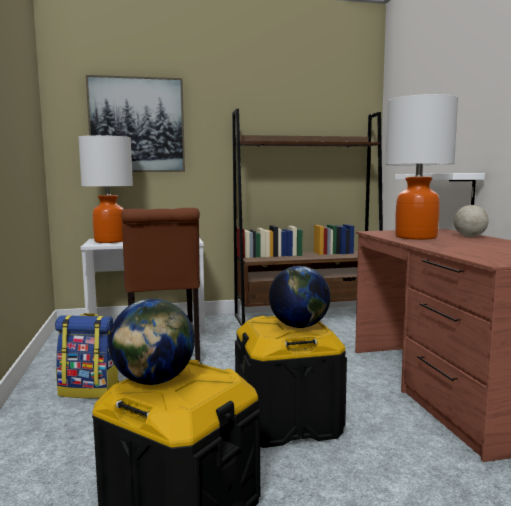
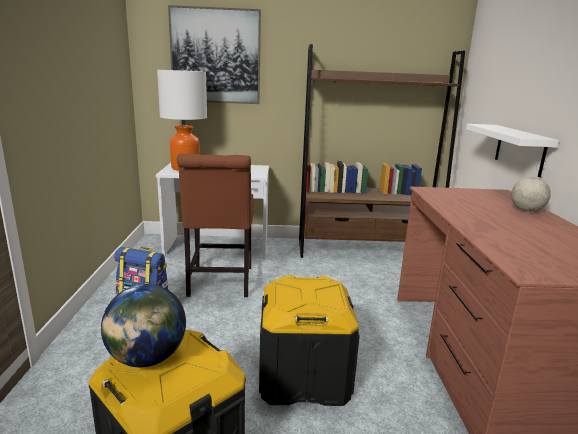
camera: 10 degrees right, 10 degrees up
(299, 326) = (318, 297): globe -> none
(416, 237) = (466, 206): table lamp -> none

